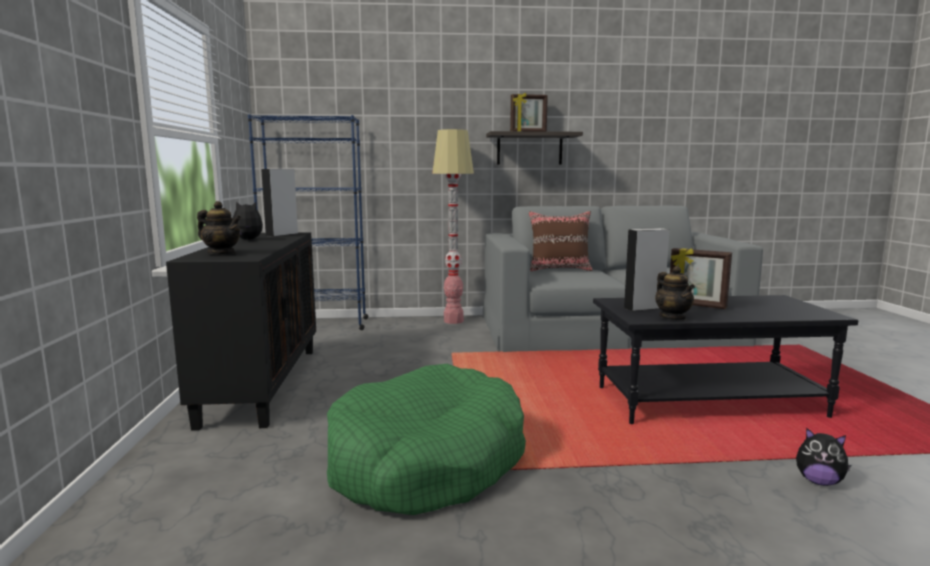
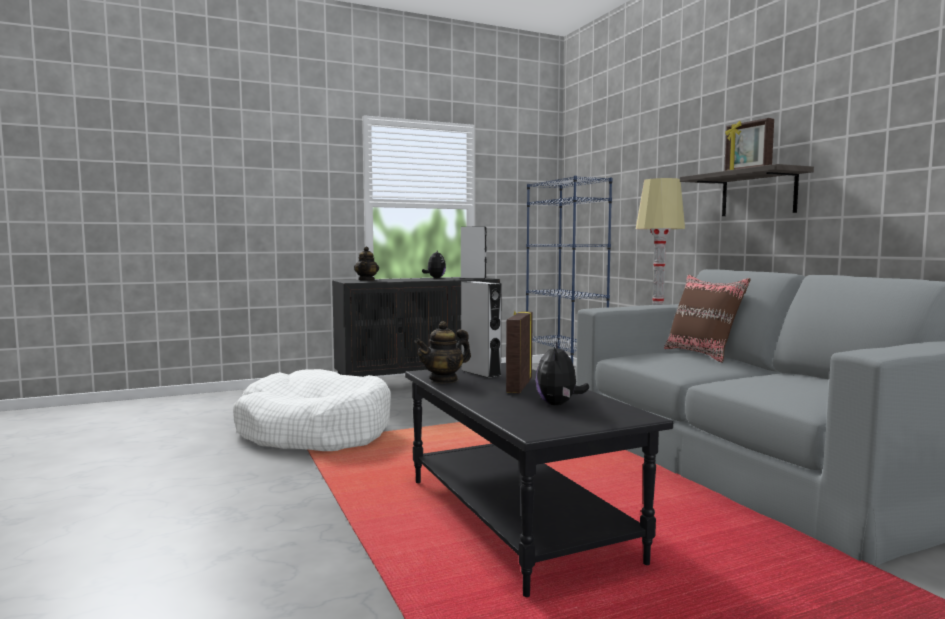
camera: 70 degrees right, 5 degrees down
(426, 461) = (315, 432): green dog bed -> white dog bed
(819, 481) = (316, 567): plush toy -> plush toy (558, 404)

